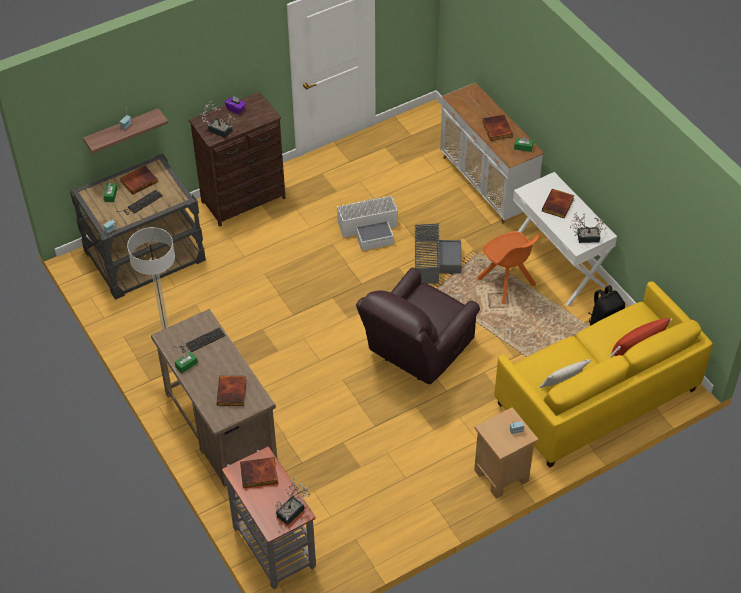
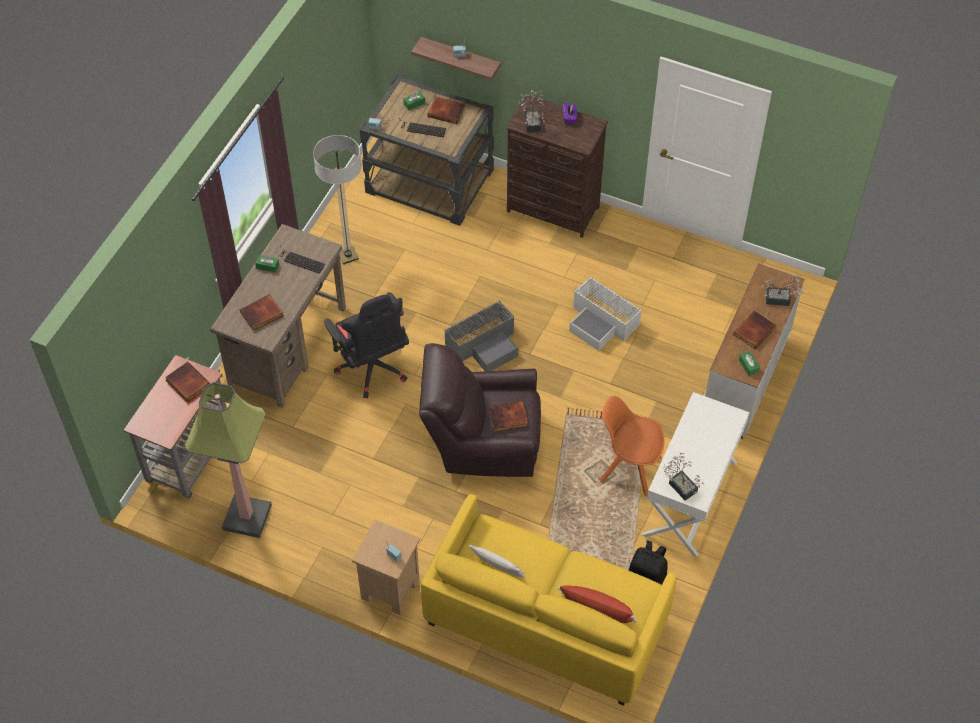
camera: 55 degrees right, 5 degrees up
(289, 383) = (371, 367): none -> black office chair
(293, 510) = (166, 429): potted plant -> potted plant (781, 299)
(363, 537) = (246, 518): none -> floor lamp
(433, 261) = (605, 394): grey storage box -> grey storage box (485, 344)
(507, 282) = (629, 468): orange chair -> orange chair turned 90 degrees clockwise
(558, 205) = (705, 440): book -> book (508, 418)

